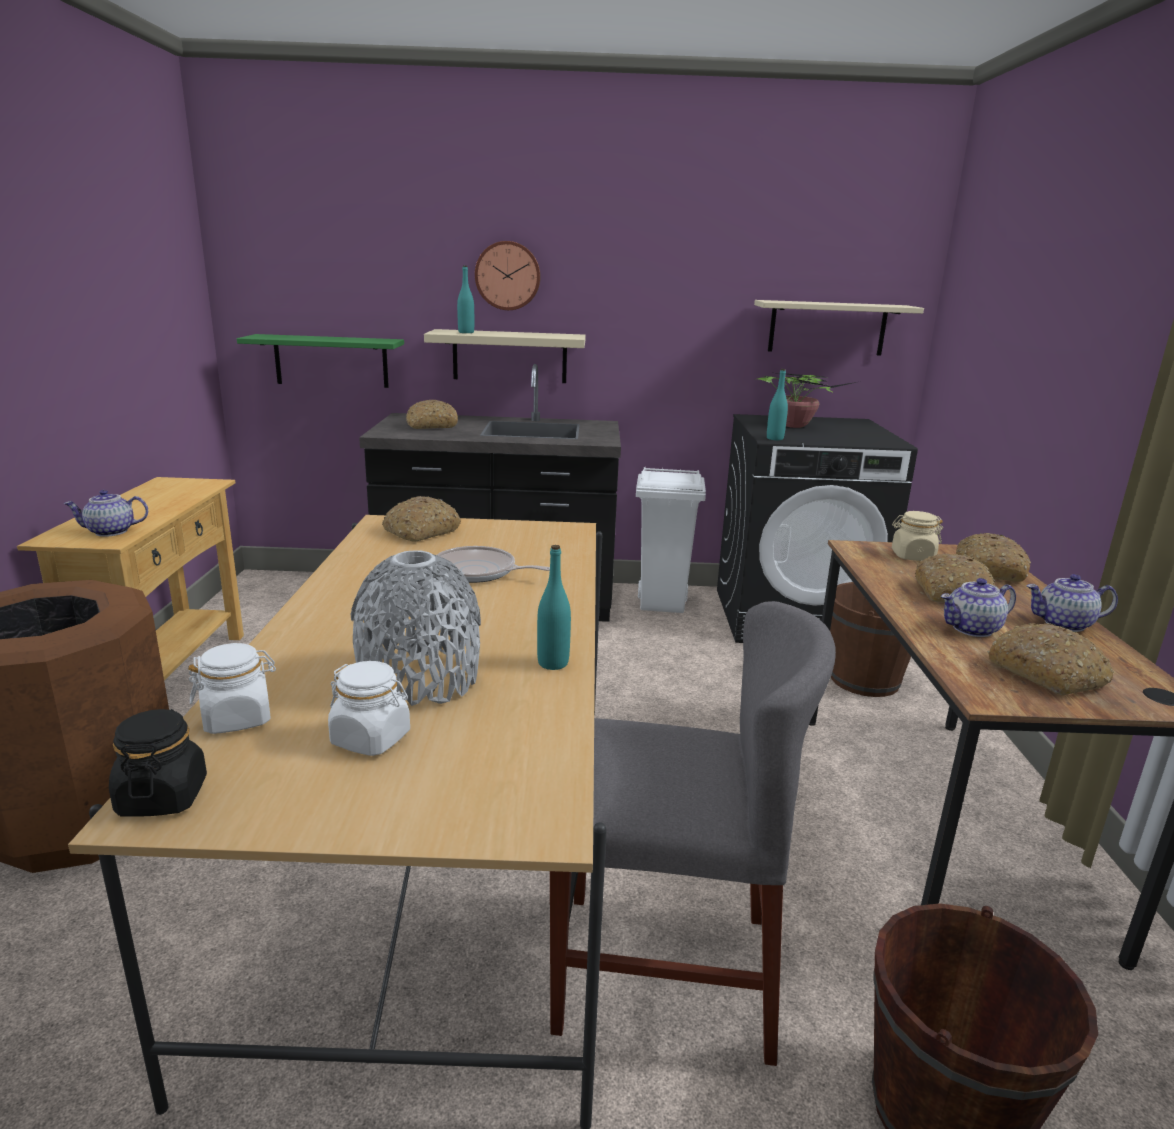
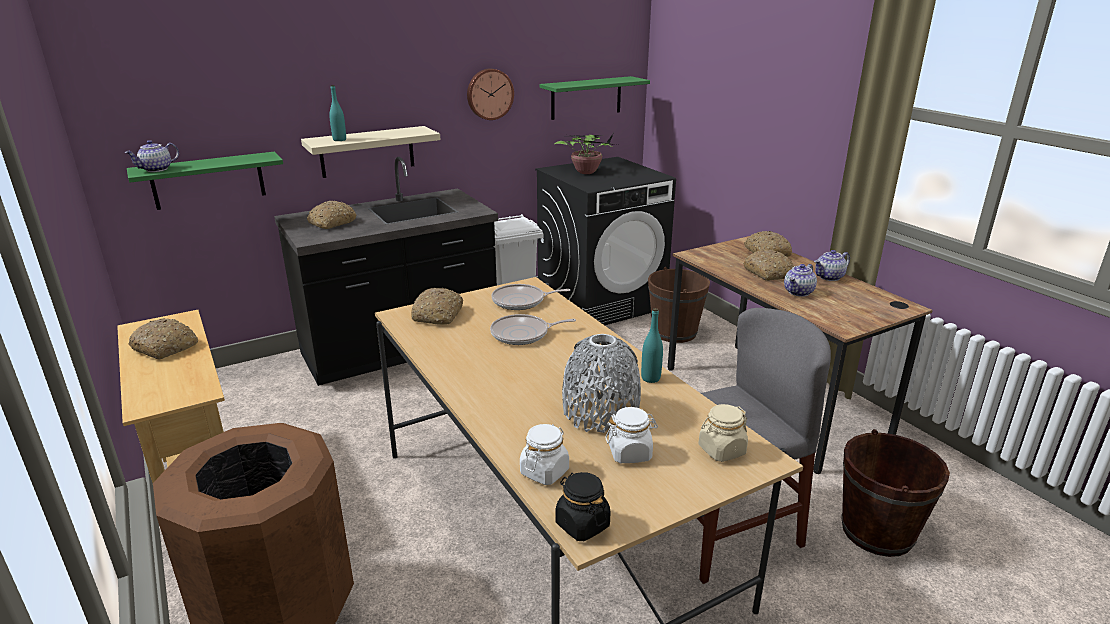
camera: 30 degrees left, 5 degrees up
(110, 532) = (185, 386): teapot -> teapot (156, 170)
(508, 275) = (358, 86): wall clock -> wall clock (489, 94)
(535, 541) = (521, 301): none -> frying pan
(775, 438) = (592, 187): turquoise bottle -> none
(827, 328) = (586, 98): beige shelf -> green shelf
(912, 556) = (725, 253): beige jar -> beige jar (721, 450)
(1048, 674) = (851, 307): bread -> bread (166, 347)

